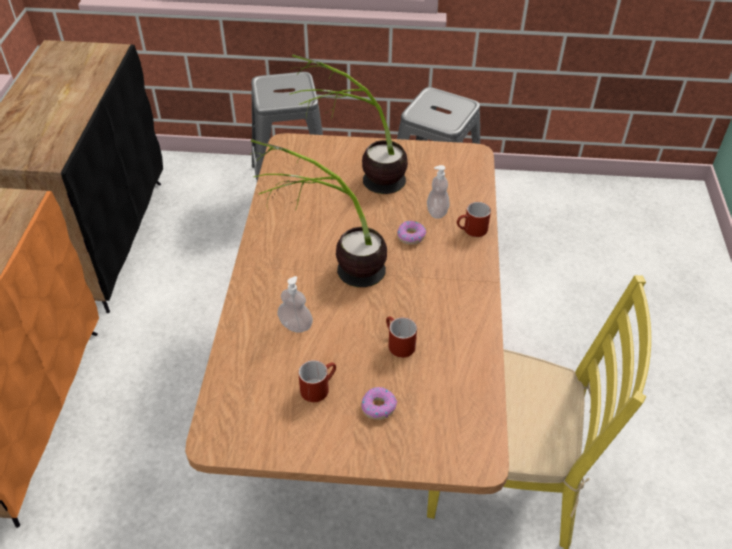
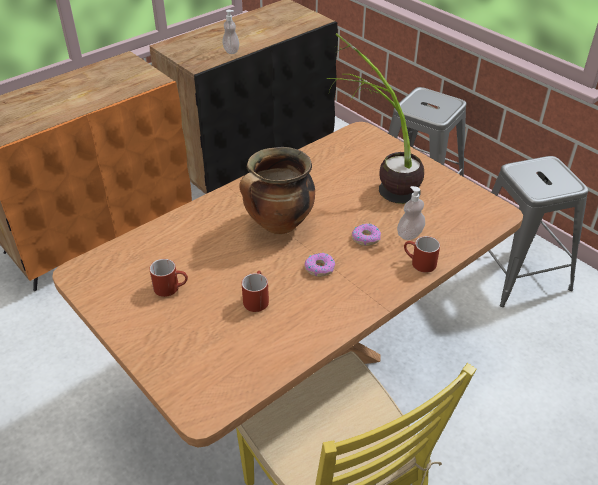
camera: 45 degrees right, 5 degrees down
(295, 325) = (210, 242): soap dispenser -> soap dispenser (231, 51)
(331, 271) = (278, 225): potted plant -> cooking pot
(378, 406) = (188, 326): donut -> donut (319, 268)

